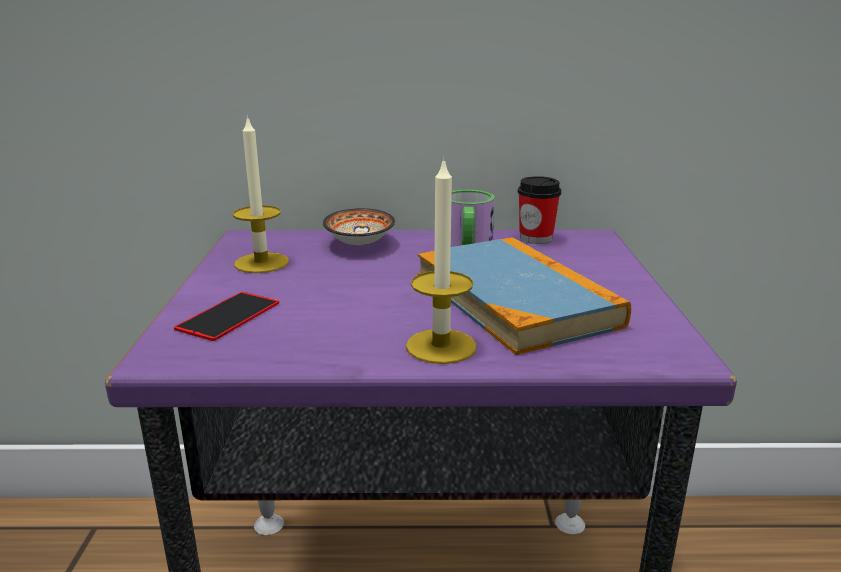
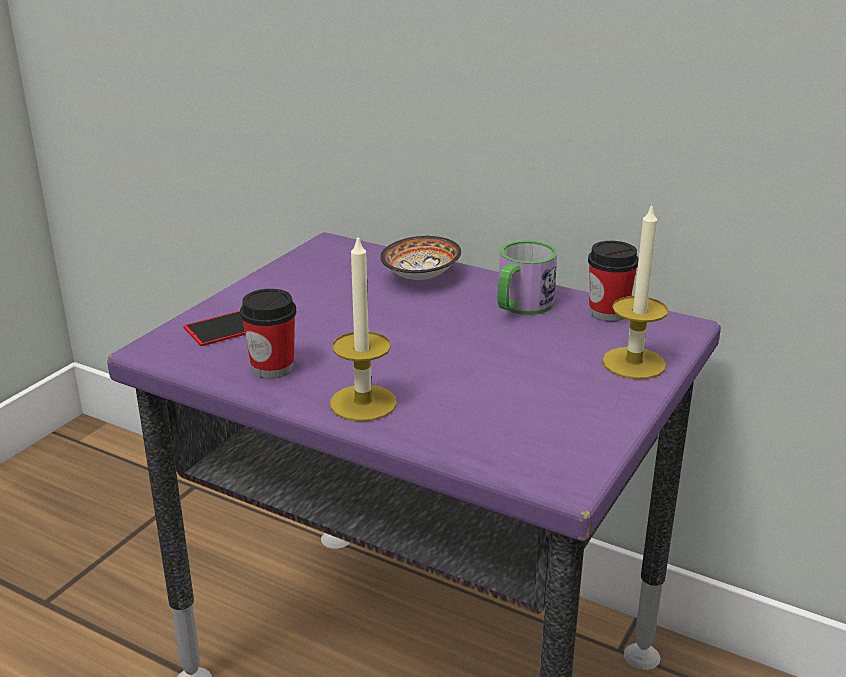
camera: 30 degrees right, 5 degrees up
(261, 263) = (312, 277): candle -> candle (634, 363)
(314, 340) = (272, 367): none -> cup
(514, 299) = (488, 376): book -> none

